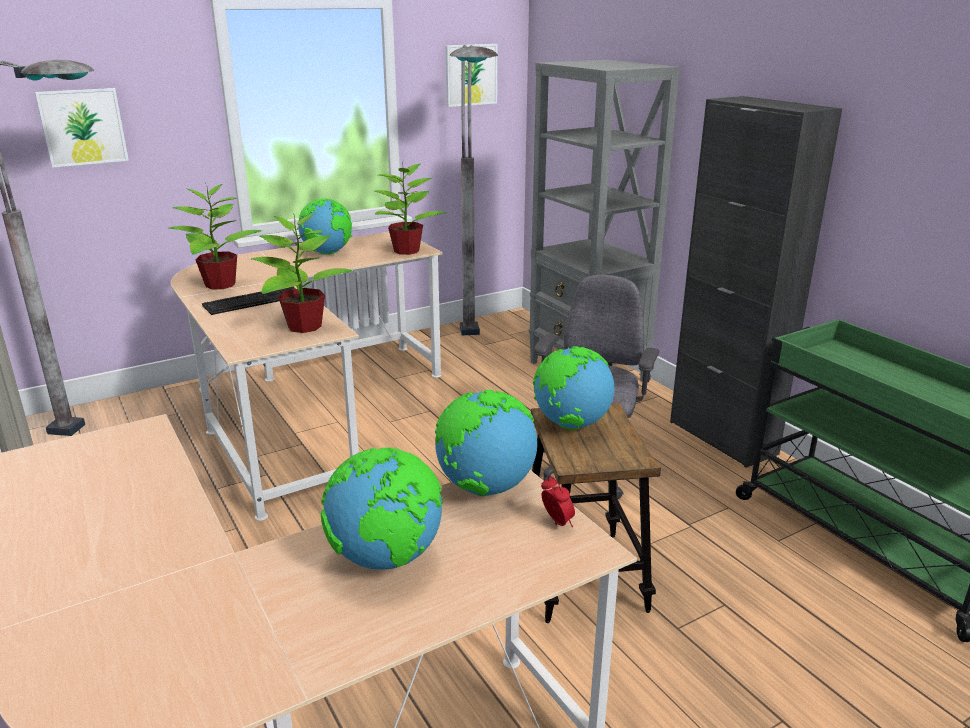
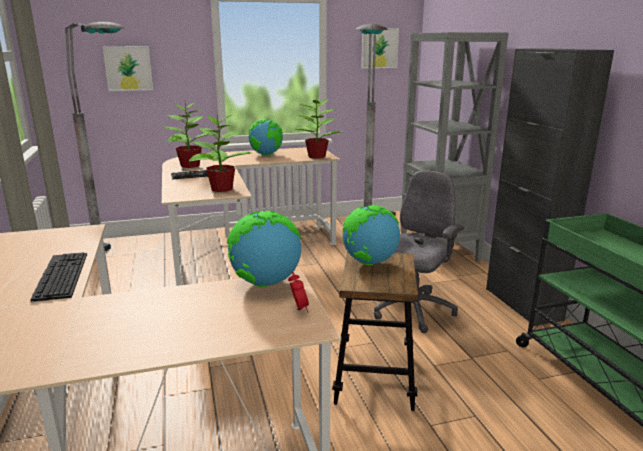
camera: 15 degrees right, 5 degrees down
(170, 520) = (60, 275): none -> keyboard
(387, 559) = (169, 313): globe -> none

